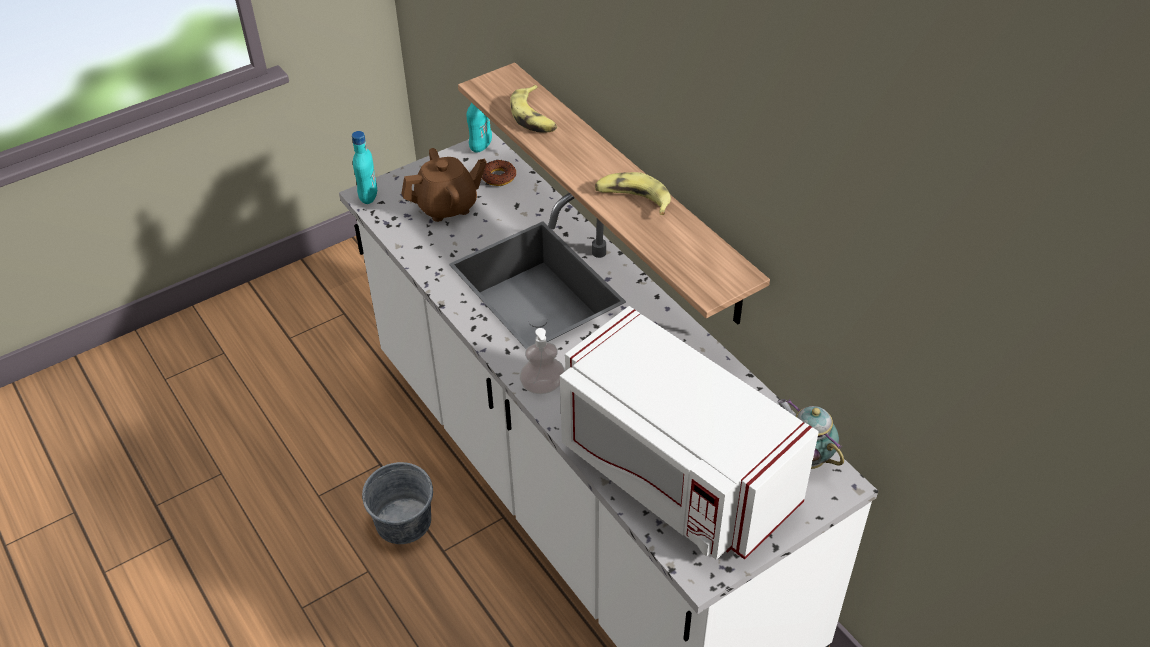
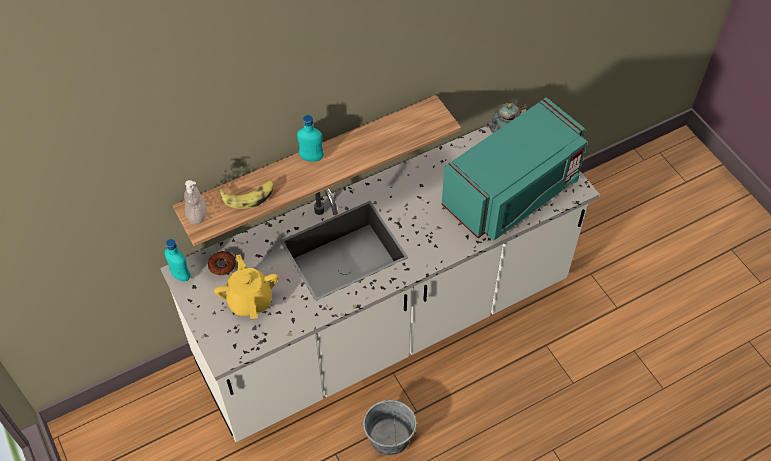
camera: 85 degrees left, 10 degrees up
(368, 197) = (226, 354): turquoise bottle -> turquoise bottle (311, 158)
(447, 206) = (250, 300): brown teapot -> yellow teapot
(543, 386) = (440, 251): soap dispenser -> soap dispenser (197, 216)
(633, 199) = (353, 149): banana -> none
(674, 473) = (512, 193): white microwave -> turquoise microwave

